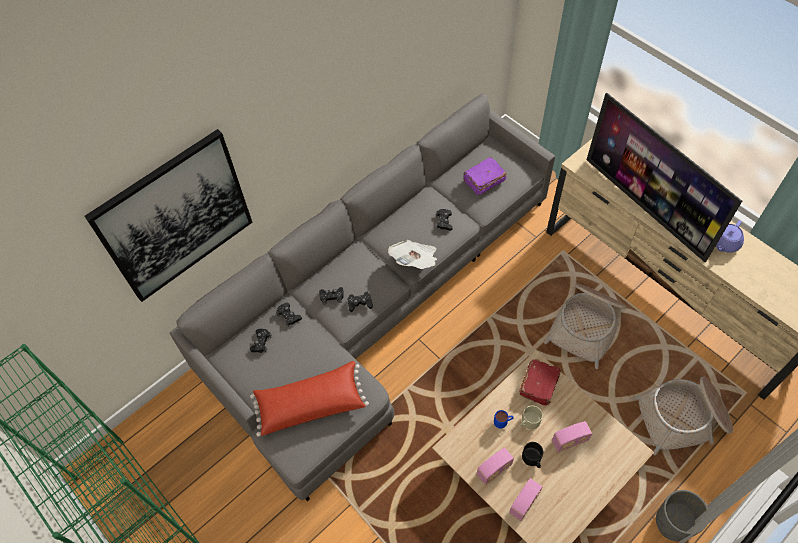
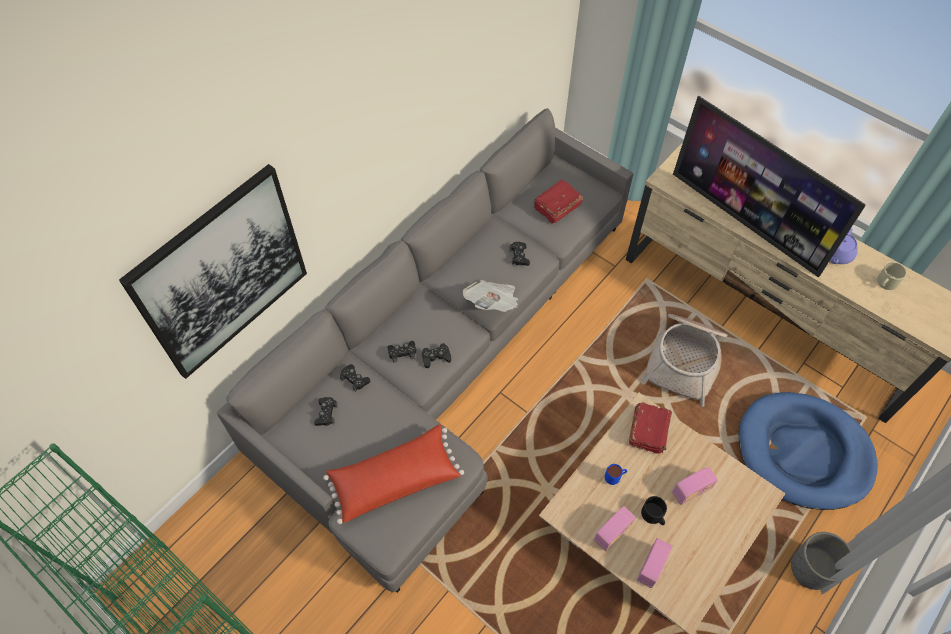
camera: 10 degrees left, 0 degrees up
(483, 181) = (556, 207): purple book -> red book
(529, 422) = (643, 474): beige mug -> beige mug (885, 283)
(683, 419) = (803, 453): basket -> blue dog bed

